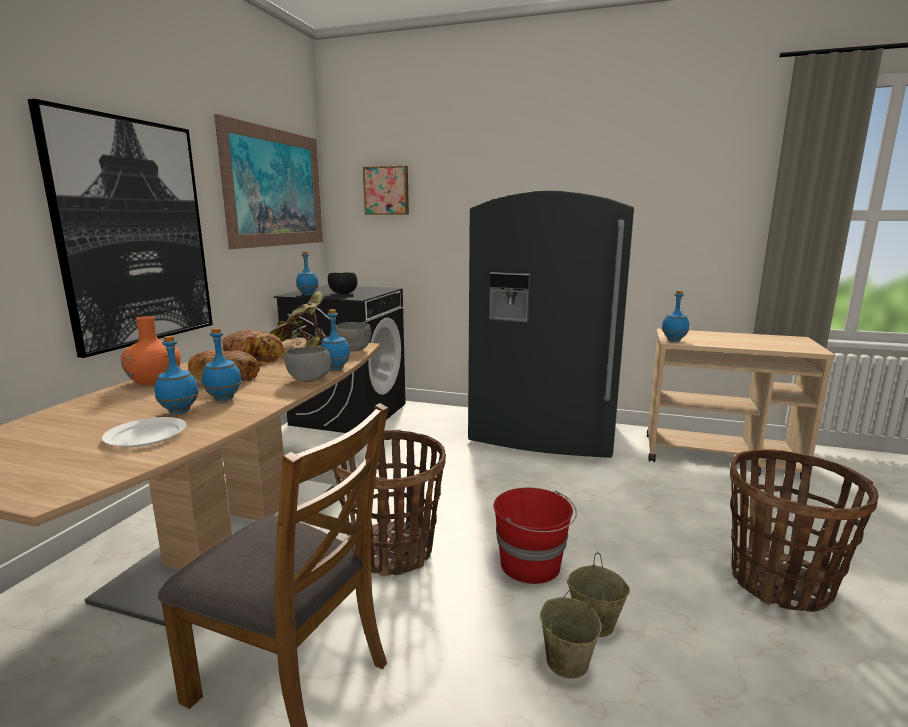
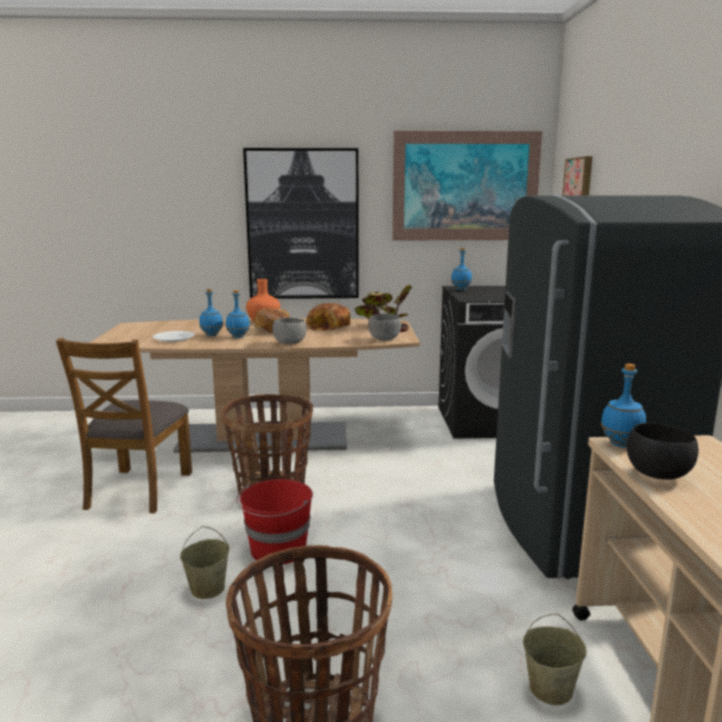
camera: 70 degrees right, 0 degrees up
(335, 369) = (323, 344): blue bottle -> none
(342, 293) = (485, 294): black bowl -> black bowl (656, 474)
(566, 661) = (162, 578): beige bucket -> beige bucket (551, 688)

